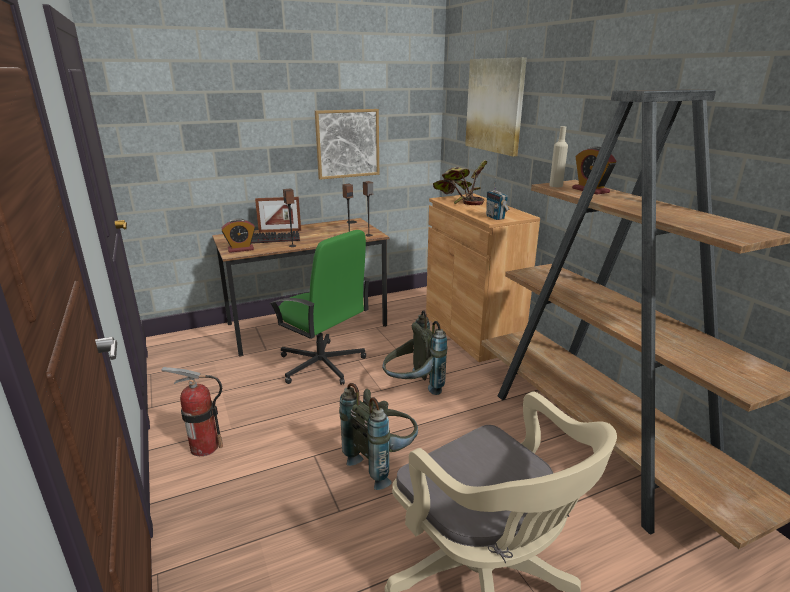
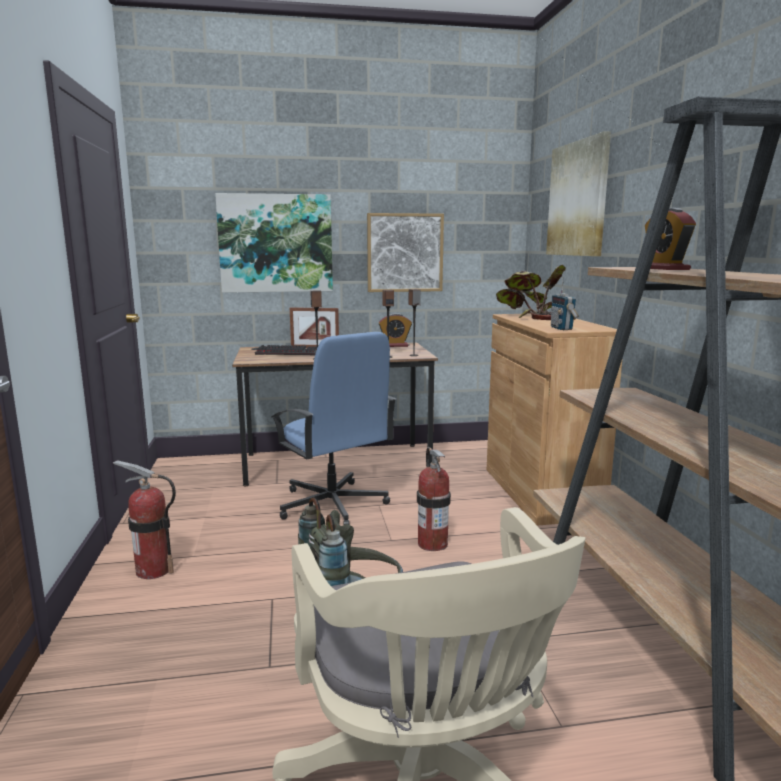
camera: 15 degrees right, 10 degrees down
(236, 141) = (276, 243): none -> picture
(240, 249) = (258, 358): alarm clock -> alarm clock (395, 345)
(322, 365) = (332, 505): green office chair -> blue office chair
(412, 388) = (432, 543): grey backpack -> fire extinguisher
(556, 186) = (620, 267): beige bottle -> none

